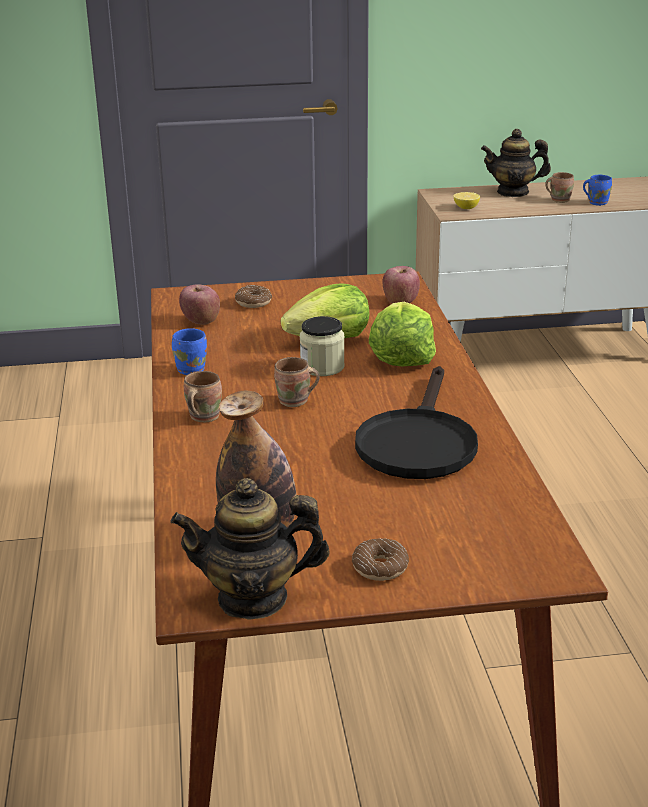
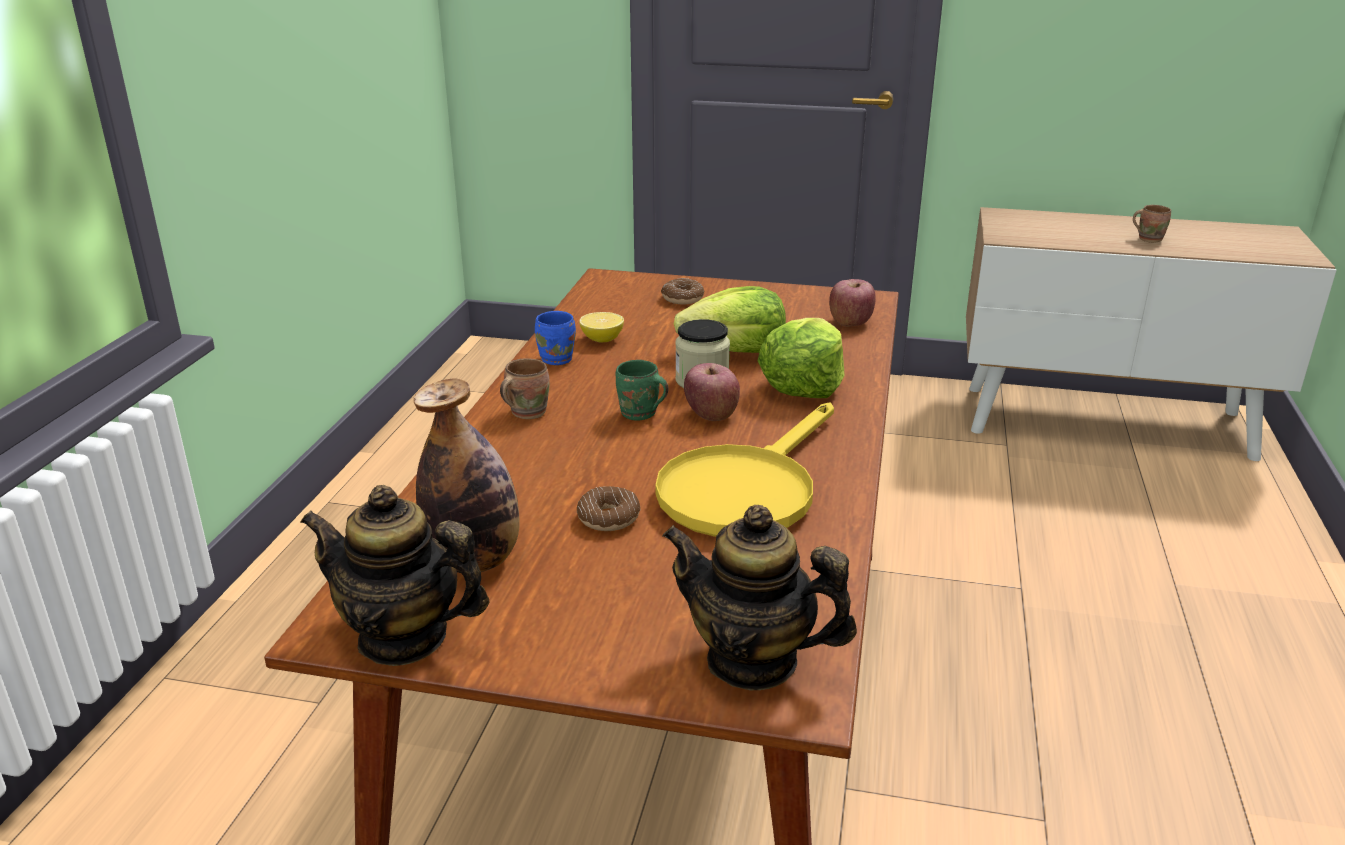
camera: 20 degrees right, 0 degrees up
(200, 321) = (610, 309): apple -> apple (711, 414)
(295, 402) = (640, 415): brown mug -> green mug
(380, 567) = (578, 637): donut -> donut (608, 518)
(418, 442) = (745, 489): black frying pan -> yellow frying pan
(466, 208) = (1024, 234): lemon -> lemon (602, 339)
(513, 192) = (1095, 223): teapot -> teapot (752, 660)
(596, 202) = (1197, 247): blue mug -> none

